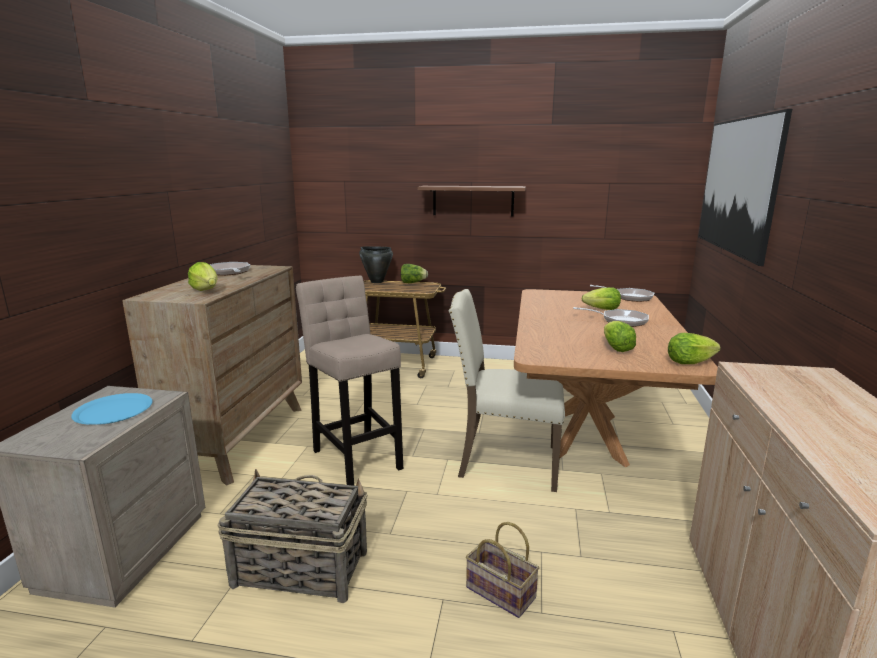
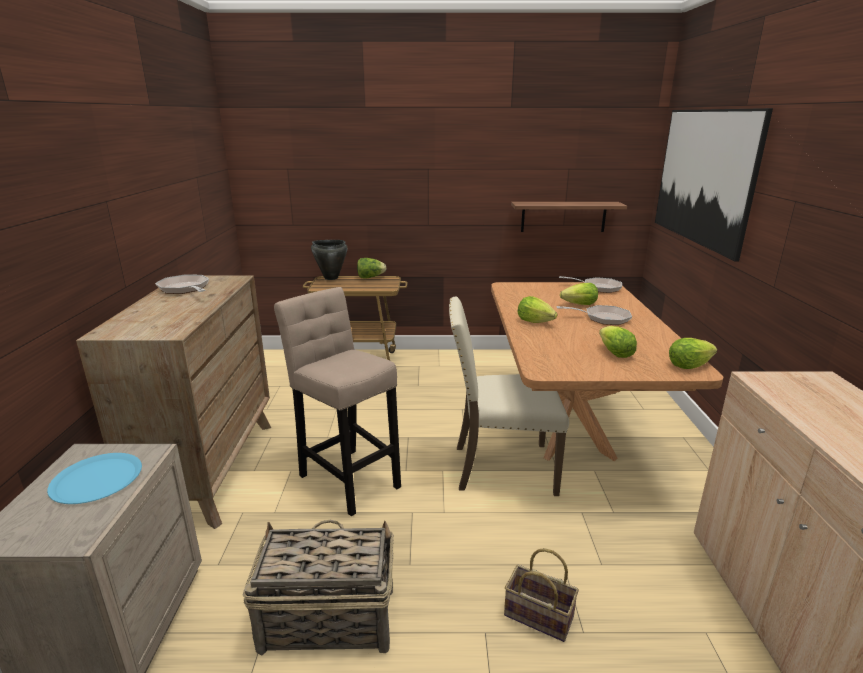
camera: 10 degrees left, 5 degrees up
(206, 290) = (172, 318): lettuce -> lettuce (534, 321)
(473, 200) = (430, 188): shelf -> shelf (563, 216)

